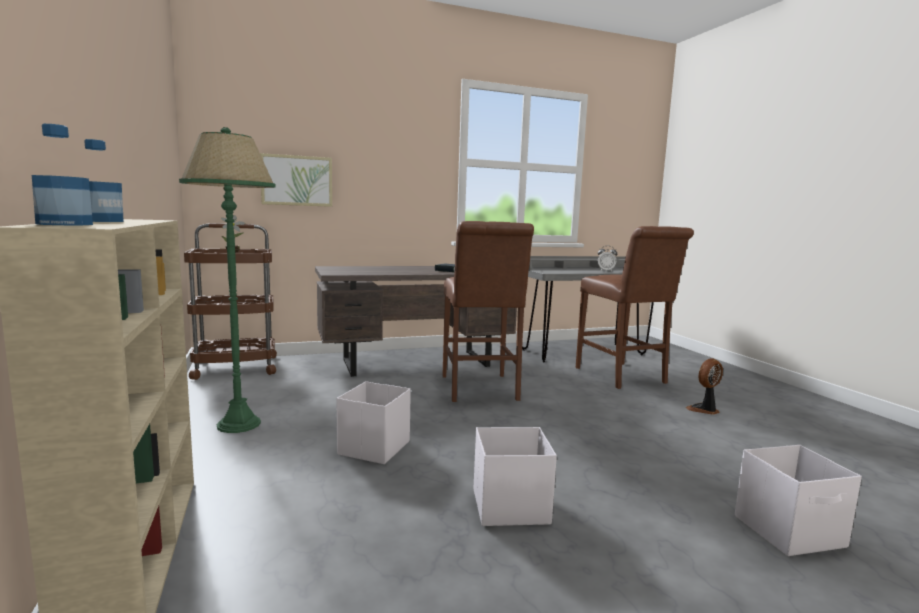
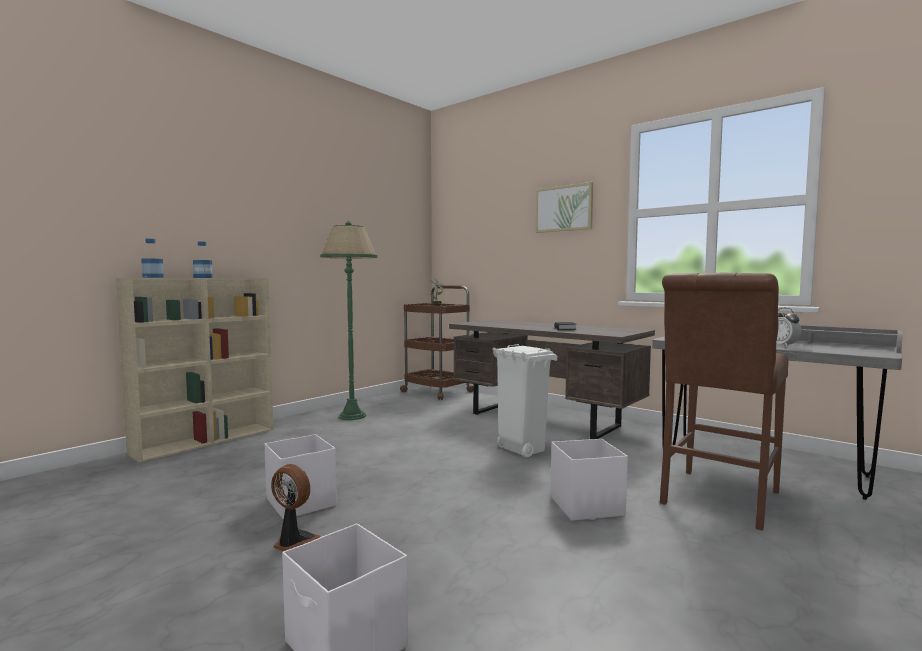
camera: 60 degrees right, 5 degrees down
(297, 180) = (491, 250): picture -> picture (564, 208)
(373, 448) = (354, 448): white storage box -> white storage box (585, 506)
(479, 389) = (521, 450): brown stool -> white trash can
(704, 410) = (693, 567): fan -> fan (294, 542)

